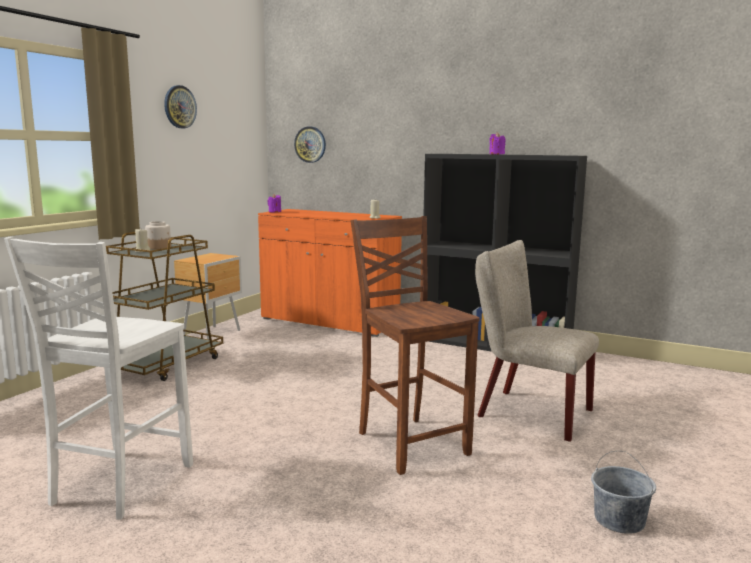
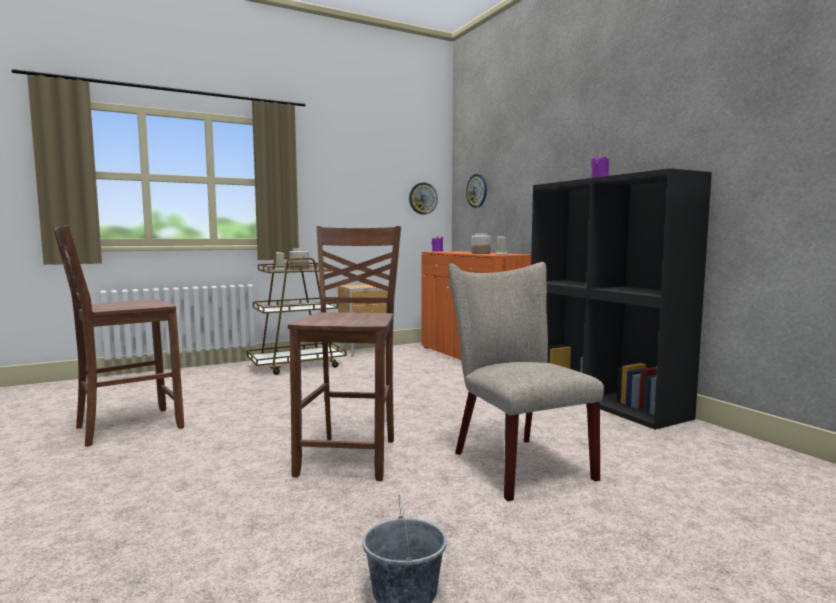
camera: 35 degrees right, 5 degrees down
(119, 485) = (126, 427): white chair -> brown chair
(179, 107) = (351, 161): wall clock -> wall clock (422, 198)
(343, 216) = (480, 253): none -> jar

